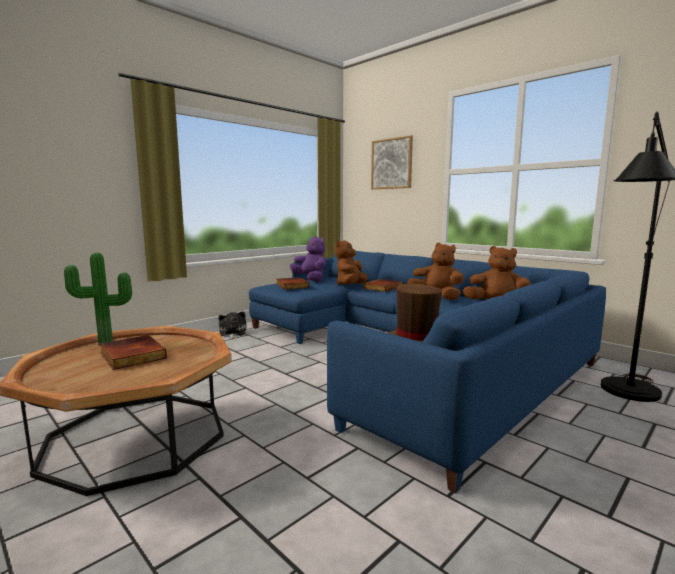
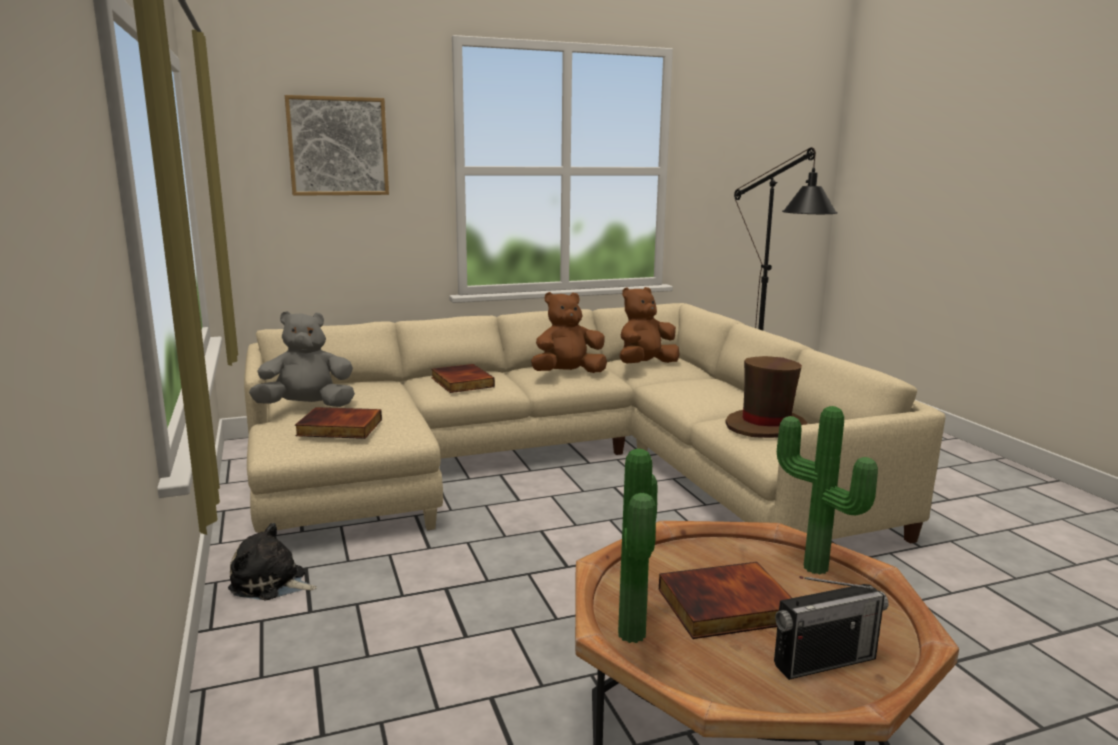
camera: 65 degrees left, 5 degrees up
(72, 377) = (824, 661): none -> radio
(179, 369) = (813, 570): none -> potted plant
(310, 279) = (307, 407): purple plush toy -> grey plush toy
(350, 286) = (403, 395): brown plush toy -> none
(408, 351) = (561, 465): blue sofa -> beige sofa

